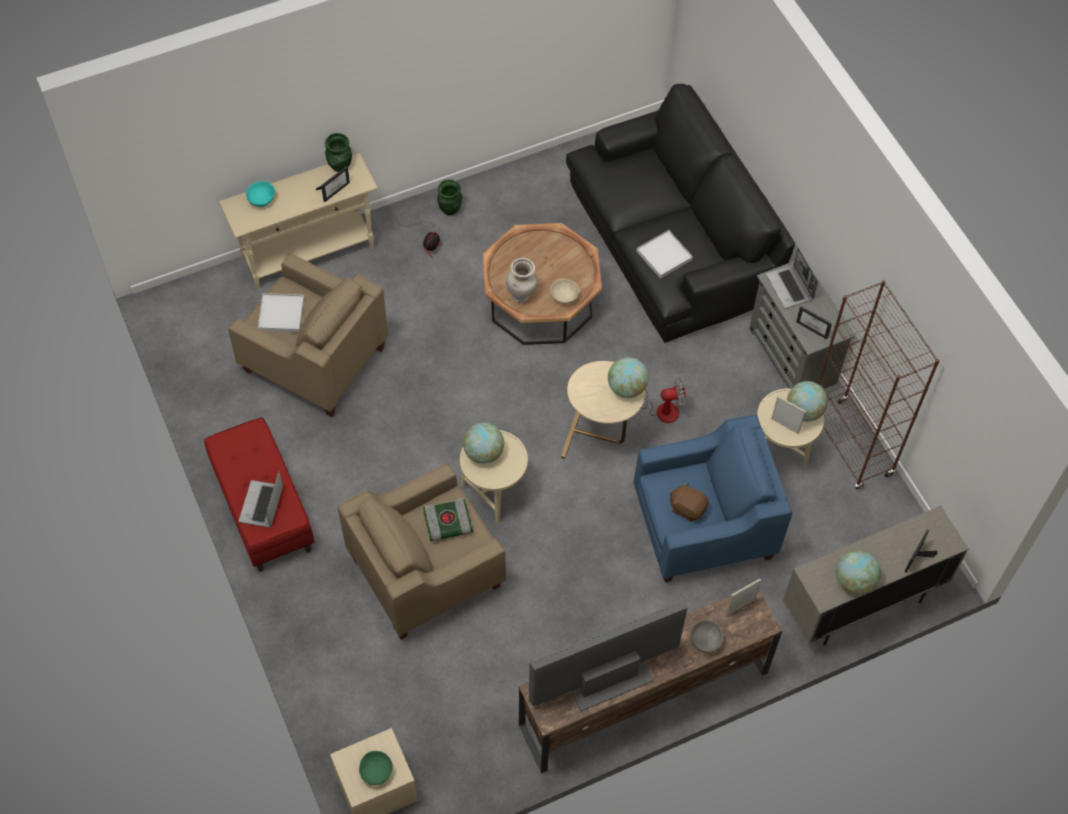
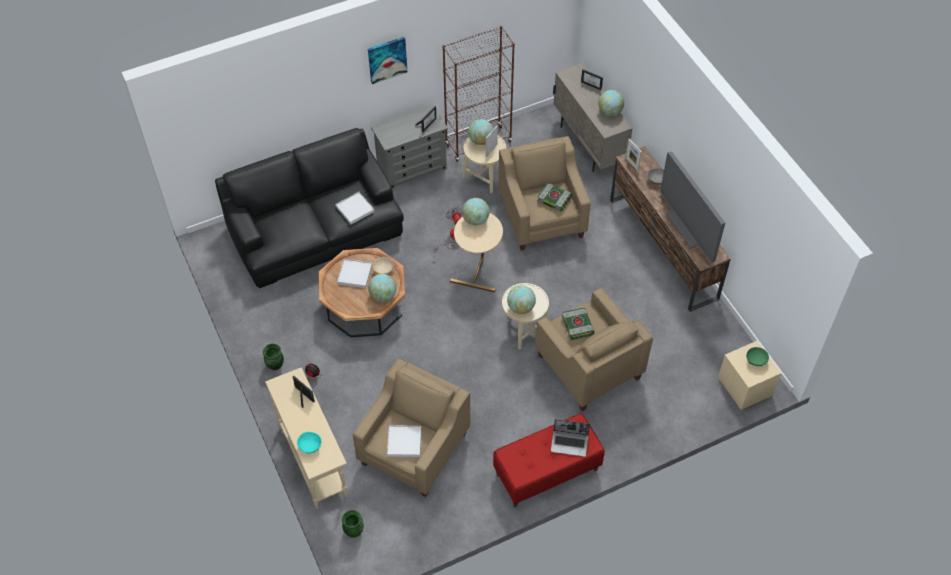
camera: 90 degrees left, 5 degrees down
(340, 166) = (278, 393): green vase -> green vase (354, 531)
(521, 296) = (383, 295): beige vase -> globe
(558, 264) = (355, 274): none -> white tray
(687, 508) = (554, 199): brown plush toy -> book
(704, 527) = (542, 217): blue armchair -> beige armchair
(790, 288) = (395, 134): laptop -> none
(844, 210) = (387, 59): none -> picture

